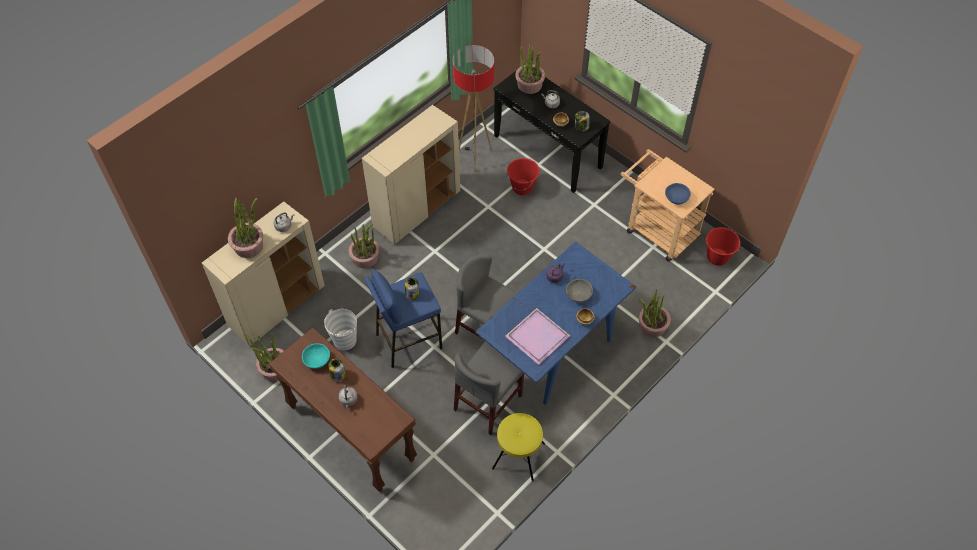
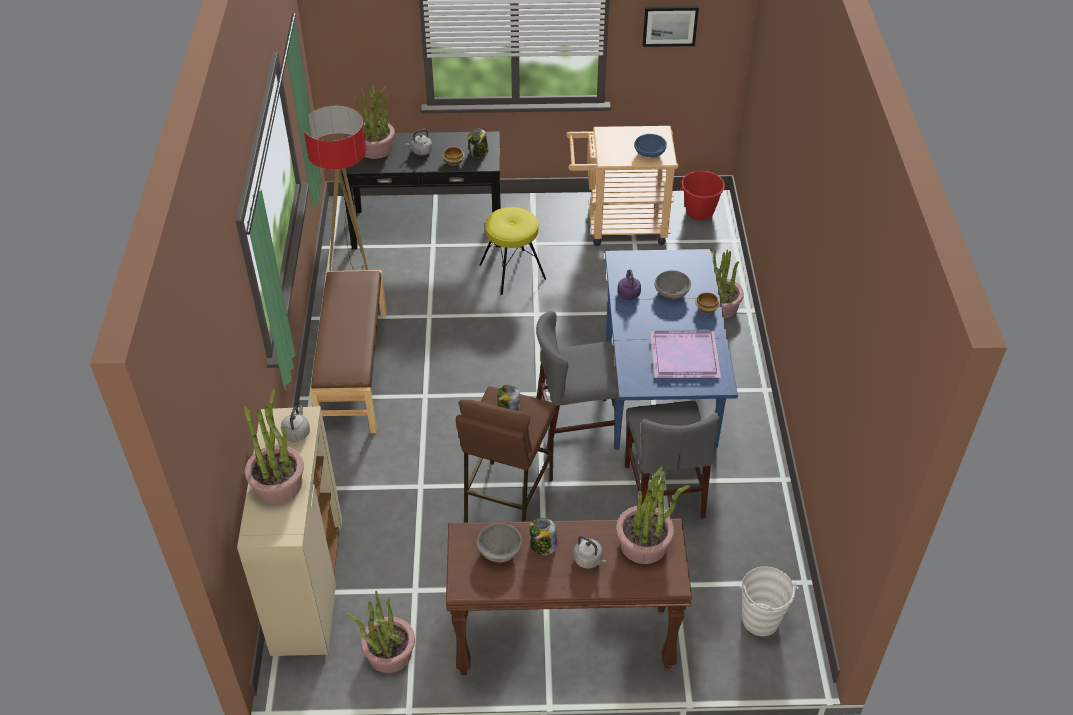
camera: 45 degrees left, 10 degrees down
(317, 360) = (499, 550): turquoise bowl -> grey bowl
(344, 340) = (435, 556): white bucket -> white bucket (760, 620)
(365, 258) = (354, 458): potted plant -> potted plant (644, 544)
(408, 341) = (507, 500): blue stool -> brown stool
(417, 209) = (353, 370): beige cabinet -> brown bench
(519, 455) = (755, 513): yellow stool -> yellow stool (512, 271)
(522, 187) = (443, 275): red bucket -> none
(737, 123) = (670, 25): none -> picture

